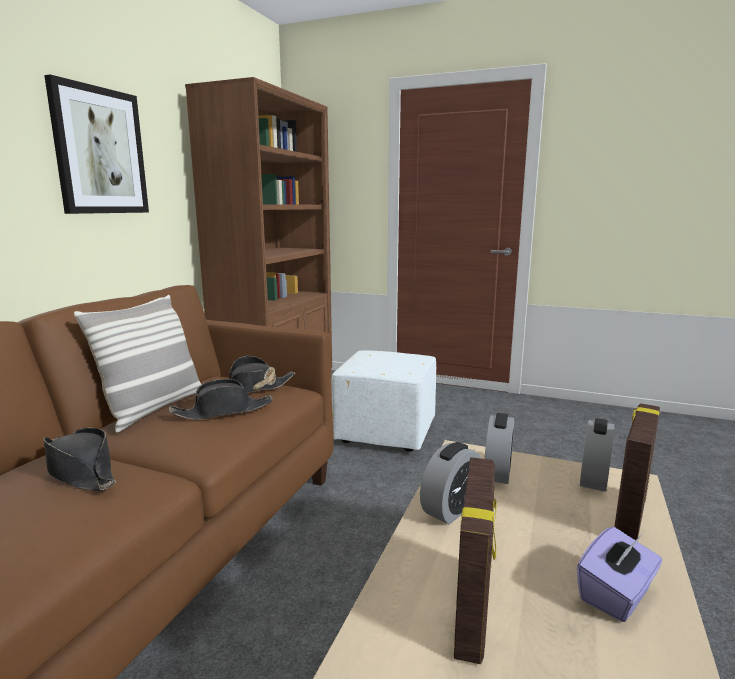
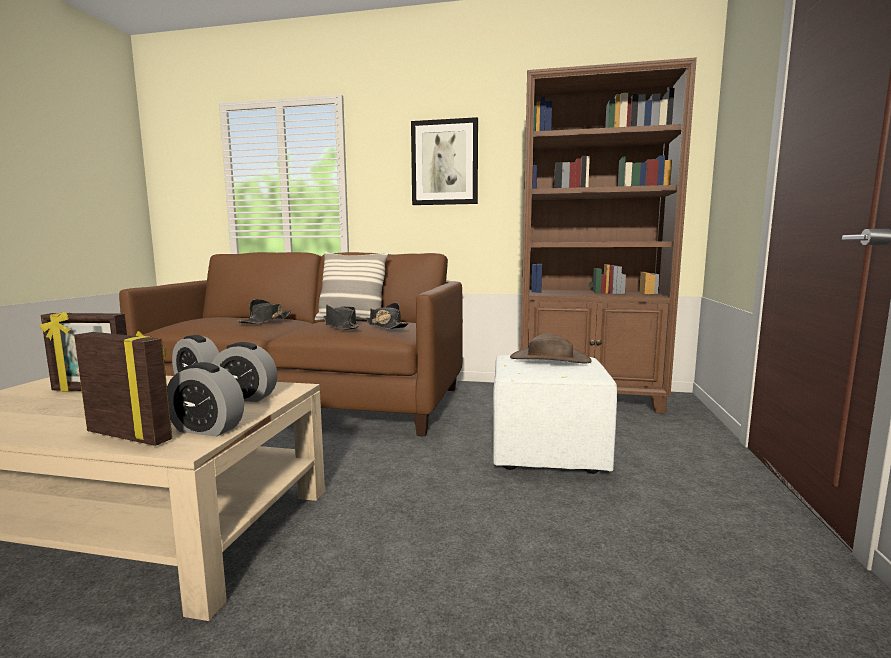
camera: 80 degrees right, 5 degrees down
(375, 359) = (549, 359): none -> brown hat
(616, 595) = (50, 421): purple tissue box -> none

